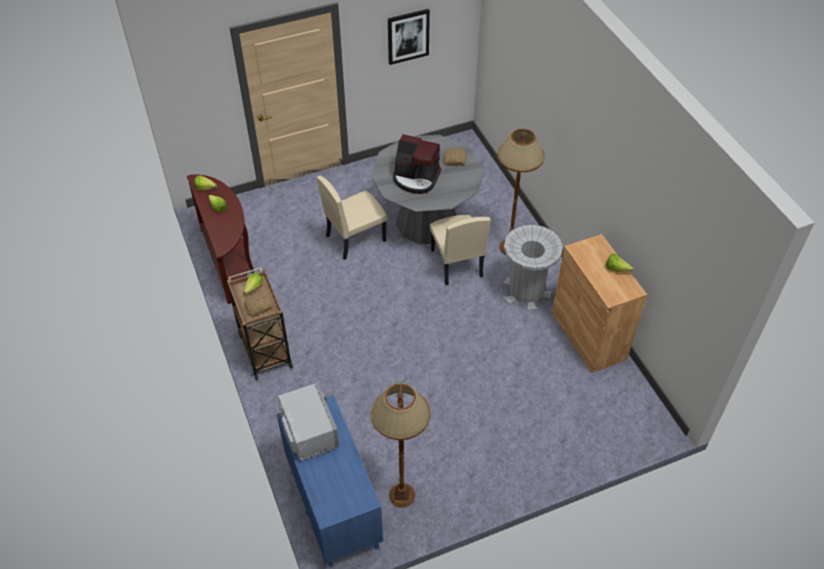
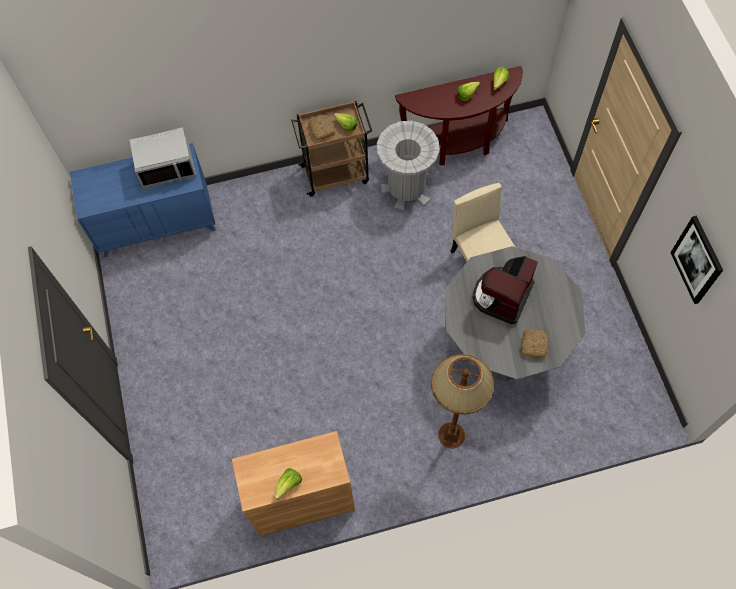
camera: 100 degrees right, 15 degrees up
(401, 495) = (150, 279): brown floor lamp -> none
(456, 263) = (431, 369): beige chair -> none
(526, 291) = (378, 441): grey trash can -> grey trash can (406, 187)

